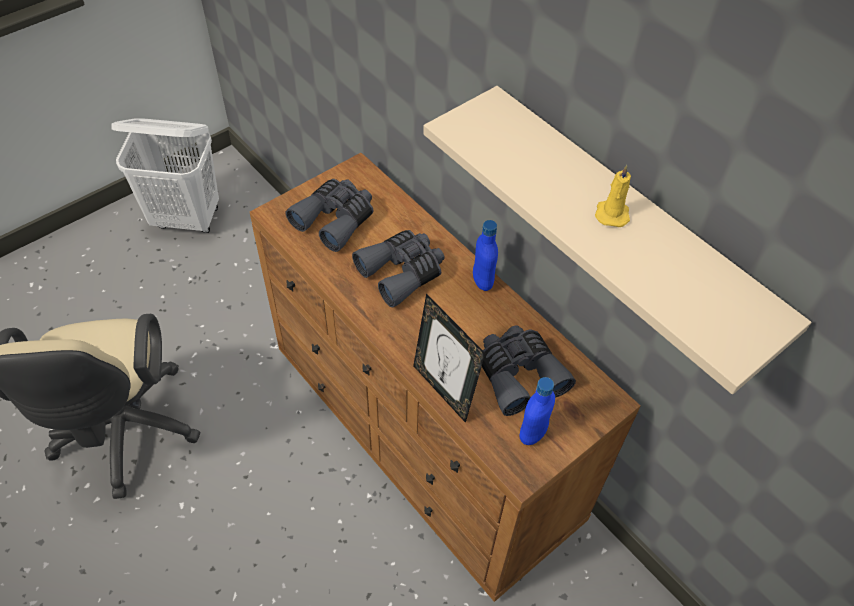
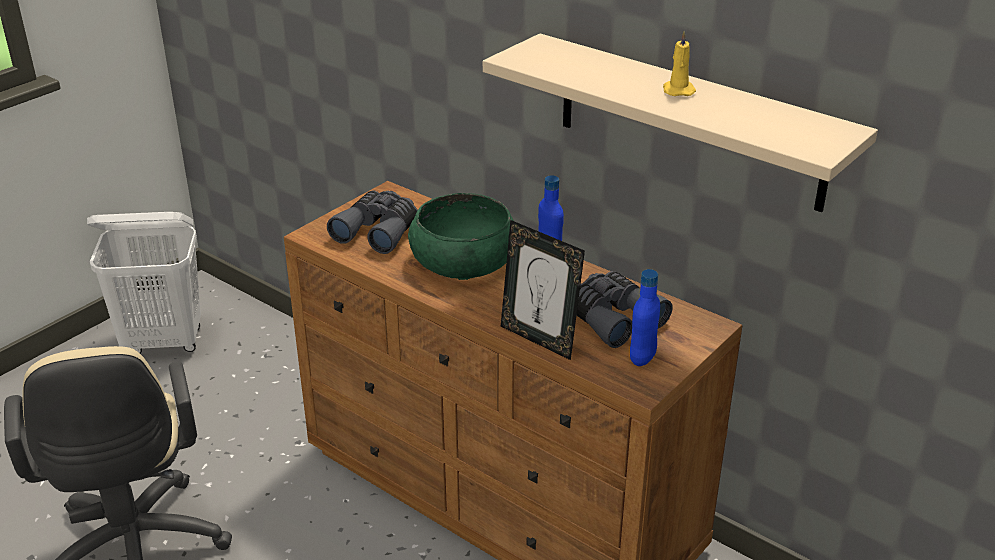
camera: 10 degrees left, 20 degrees down
(402, 272) = (463, 260): grey binoculars -> green bowl

